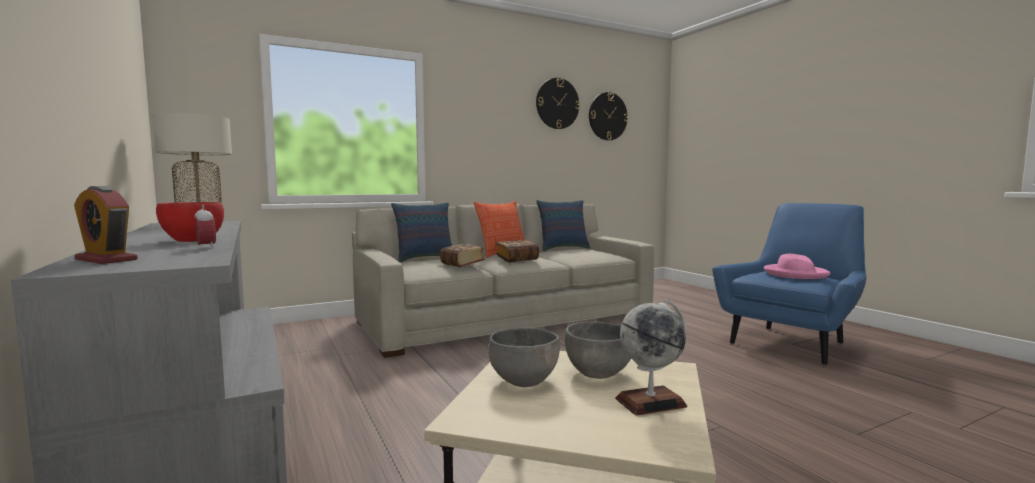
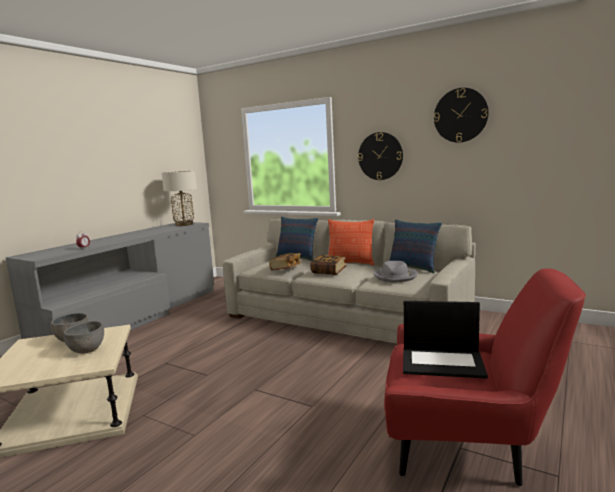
camera: 60 degrees right, 5 degrees up
(106, 259) = (47, 251): alarm clock -> none
(193, 240) = (108, 242): red bowl -> none
(580, 253) = (395, 276): none -> grey hat
(607, 116) = (534, 119): wall clock -> wall clock (380, 156)
(650, 402) = (46, 368): globe -> none
(792, 342) = (466, 447): blue armchair -> red armchair
(795, 274) = (443, 362): pink hat -> laptop

